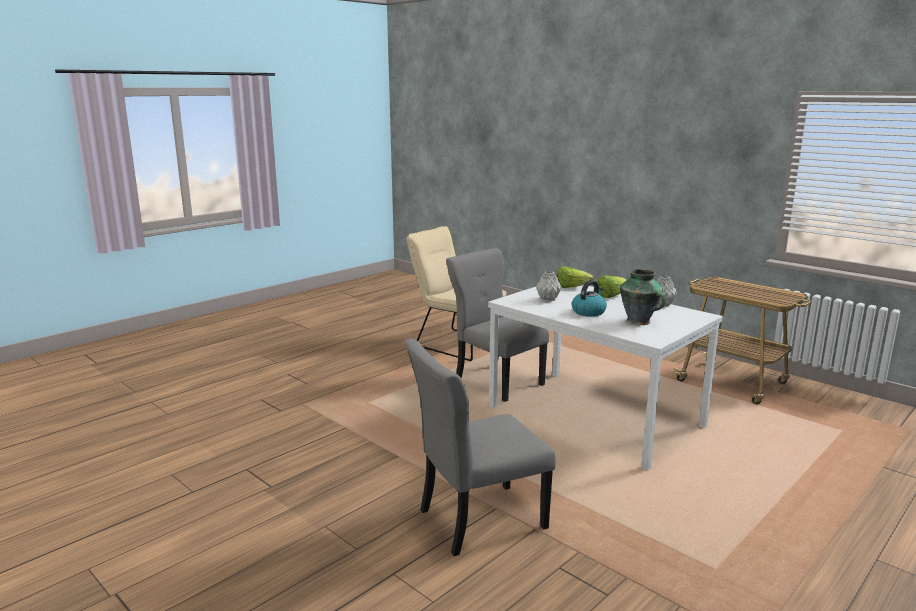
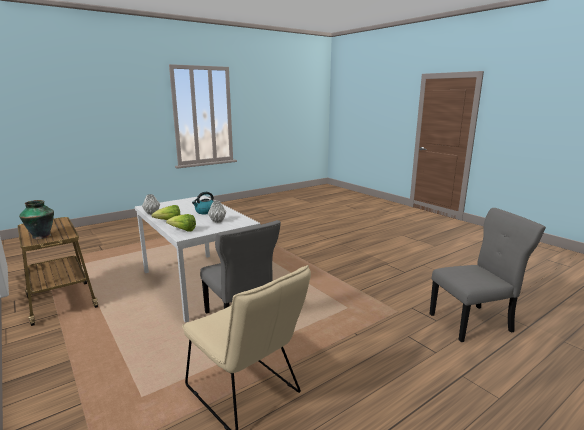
camera: 170 degrees left, 0 degrees up
(477, 520) = (294, 247): grey chair -> grey chair (473, 322)
(639, 322) = (188, 205): vase -> vase (41, 236)

